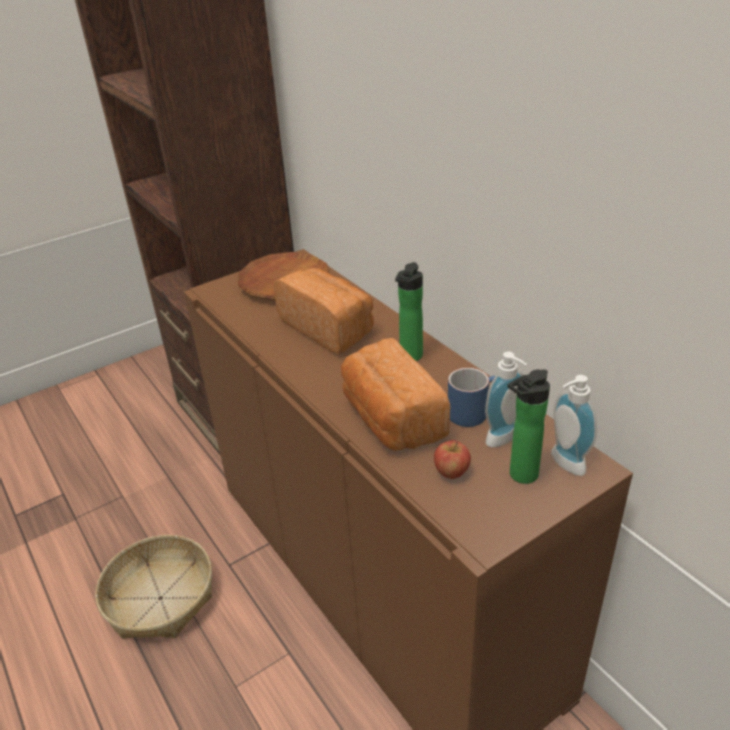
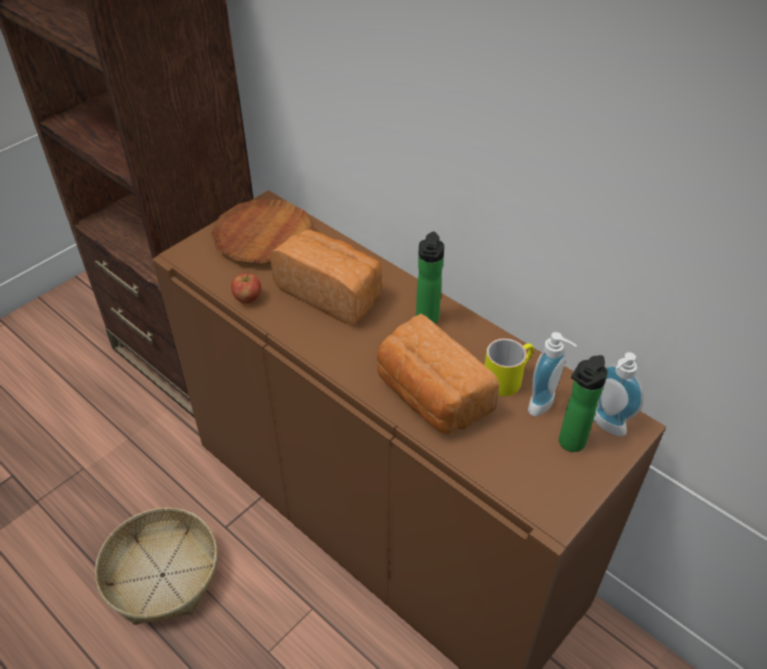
camera: 15 degrees left, 10 degrees up
(451, 472) = (505, 449): apple -> apple (247, 298)
(473, 411) = (507, 377): blue mug -> yellow mug

